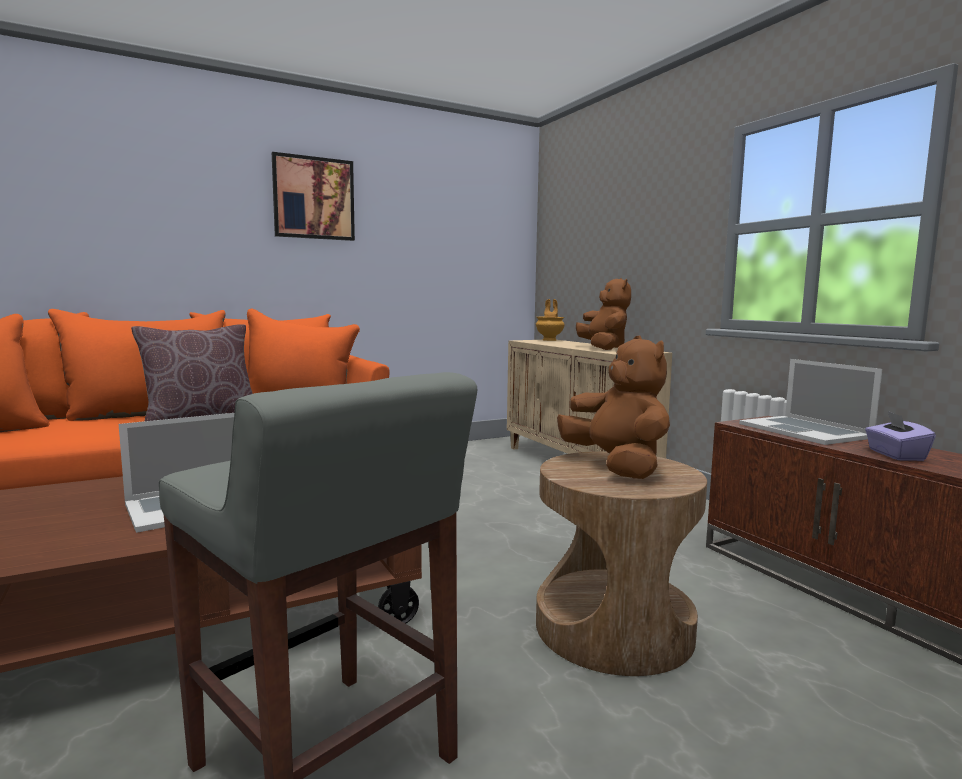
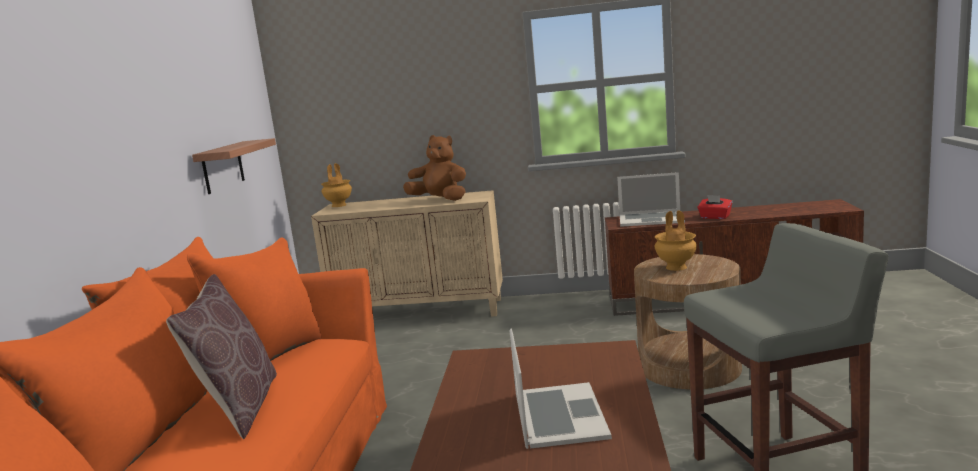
camera: 55 degrees left, 5 degrees up
(313, 198) = (117, 88): picture -> none
(434, 280) = (223, 167): none -> shelf
(616, 466) = (676, 267): brown plush toy -> brown vase
(895, 455) = (715, 217): purple tissue box -> red tissue box

